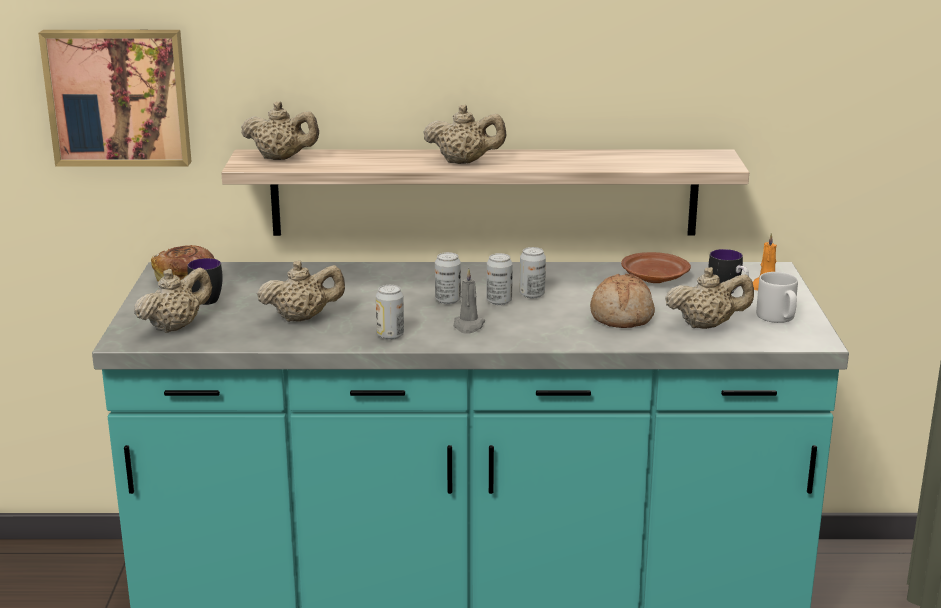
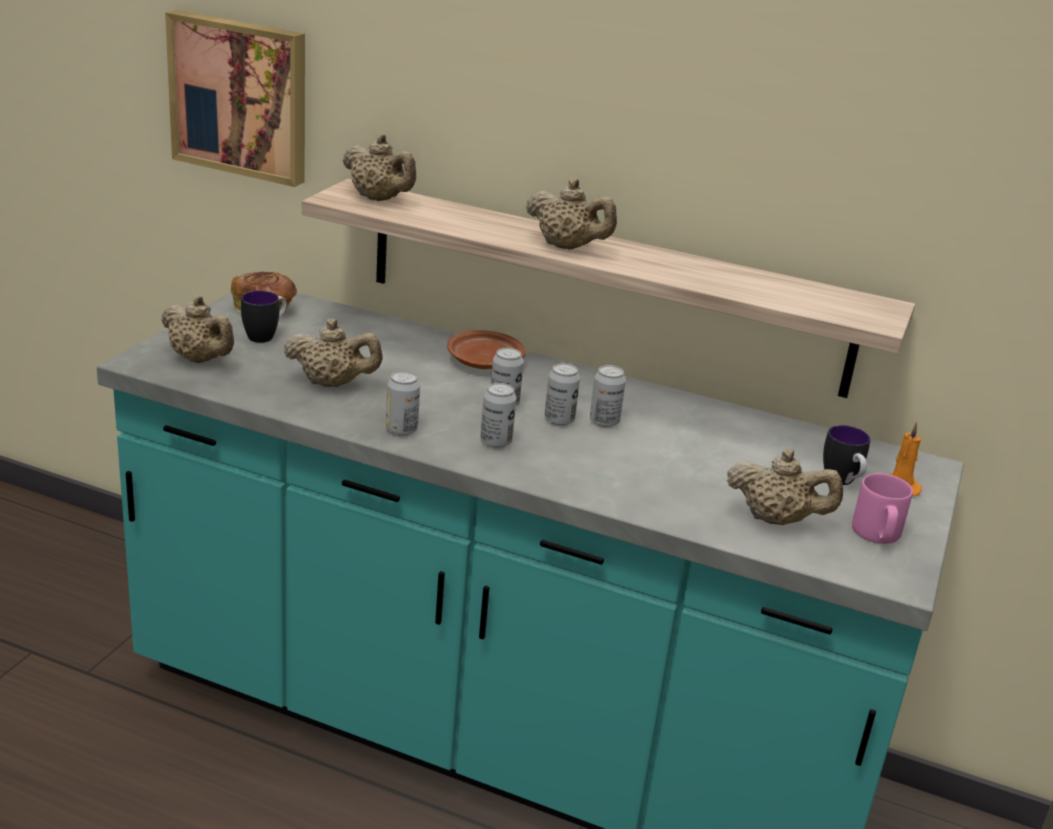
camera: 20 degrees right, 5 degrees up
(175, 327) = (200, 360): beige teapot -> beige teapot turned 60 degrees clockwise
(468, 326) = (496, 441): grey candle -> can
(622, 316) = (684, 477): bread -> none
(653, 278) = (767, 438): brown plate -> brown plate (484, 362)
(778, 318) = (877, 535): grey mug -> pink mug

